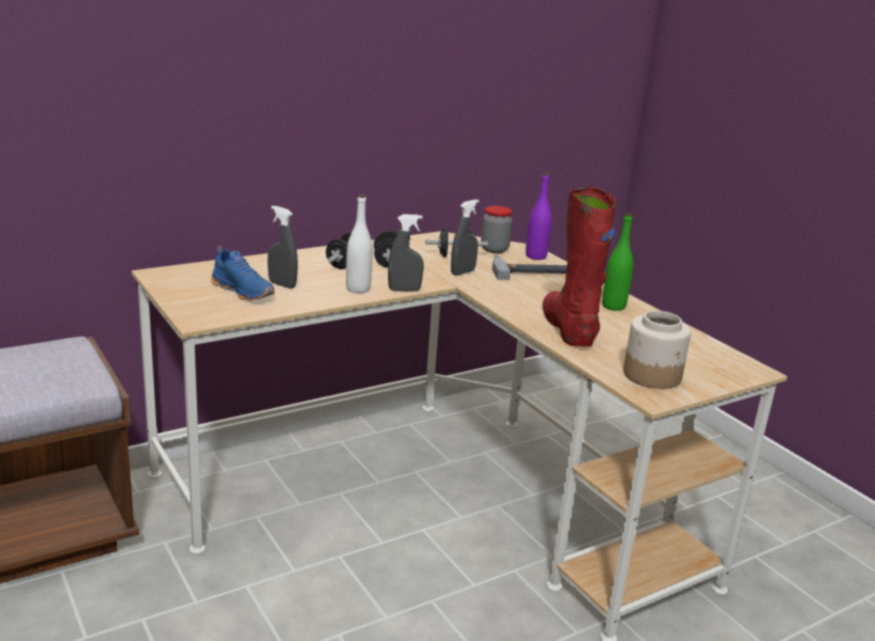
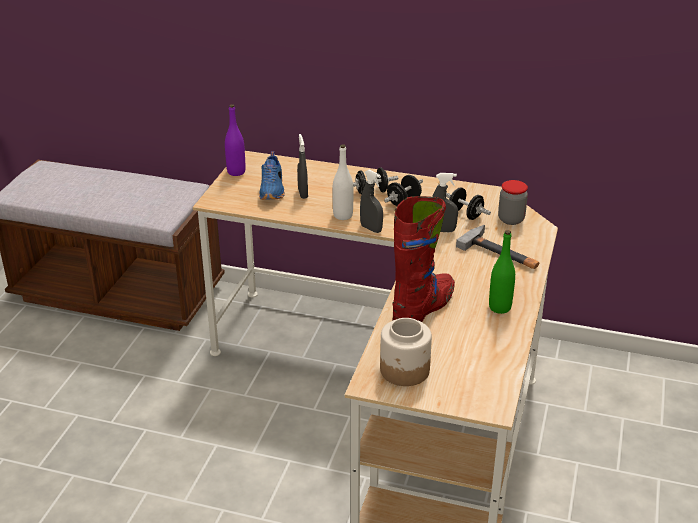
camera: 50 degrees right, 10 degrees up
(536, 256) = (532, 239): purple bottle -> purple bottle (236, 172)

